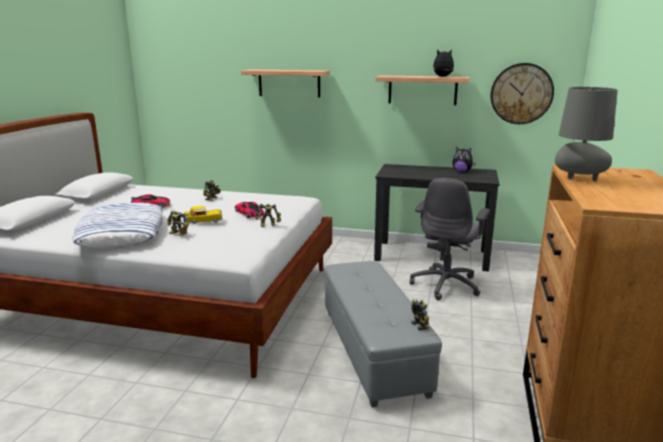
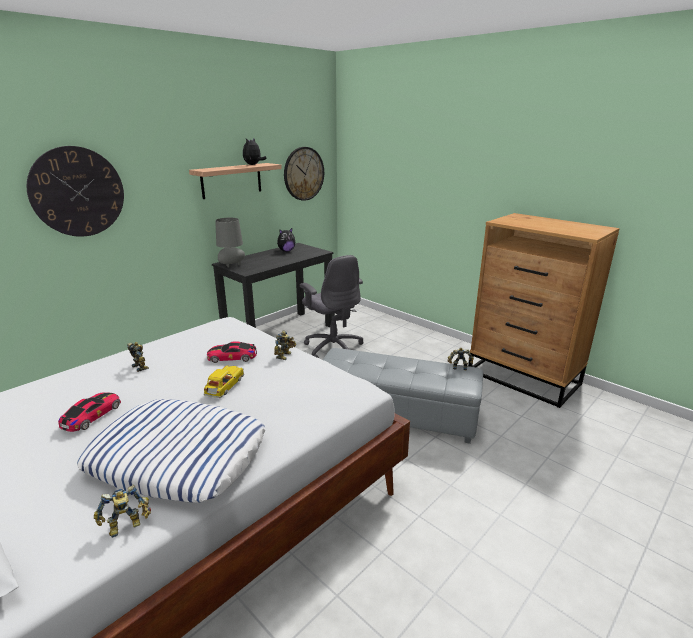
camera: 60 degrees left, 5 degrees up
(177, 234) = (250, 412): toy robot -> toy robot (126, 527)
(289, 83) = (78, 192): shelf -> wall clock
(578, 179) = (528, 226): grey table lamp -> grey table lamp (231, 266)

